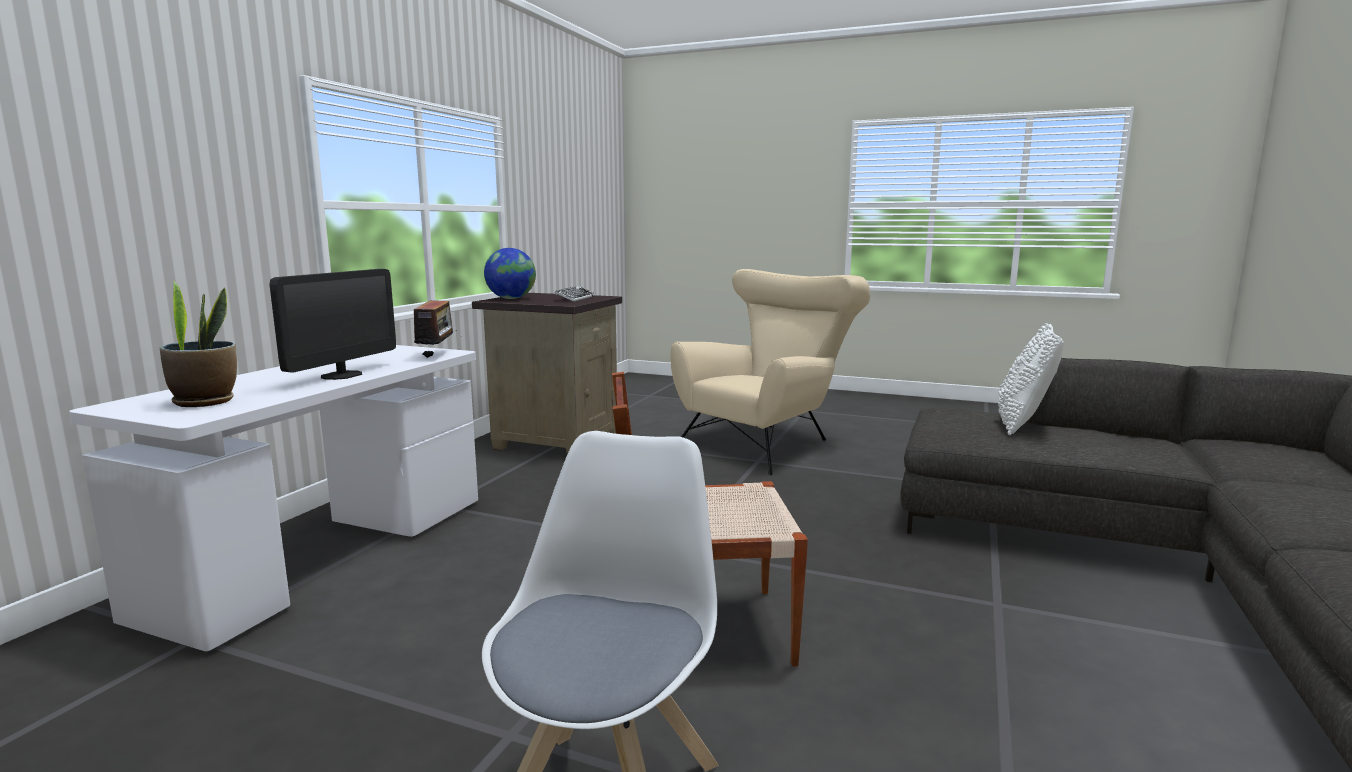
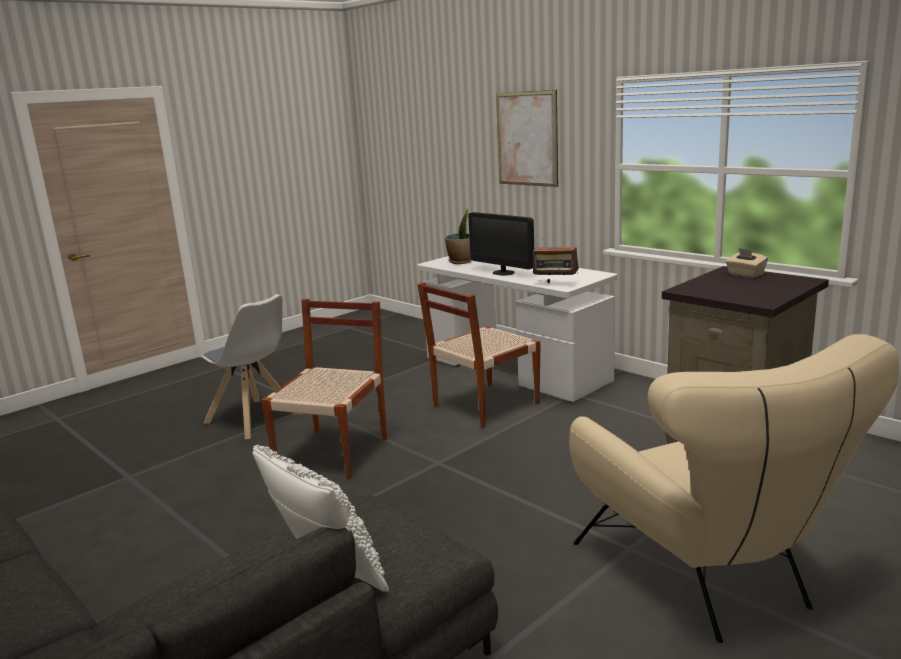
camera: 115 degrees right, 5 degrees up
(138, 151) = (527, 139): none -> picture
(490, 552) = (483, 406): none -> chair
(511, 298) = (745, 274): globe -> beige tissue box
(575, 298) = (748, 292): keyboard -> none

